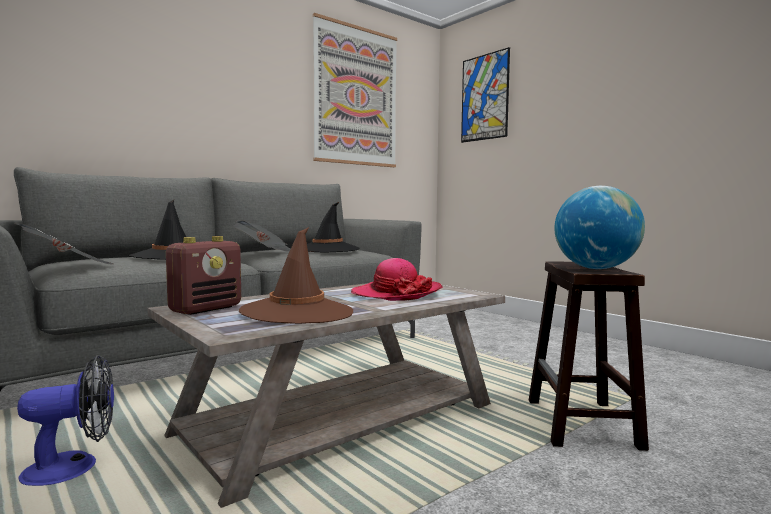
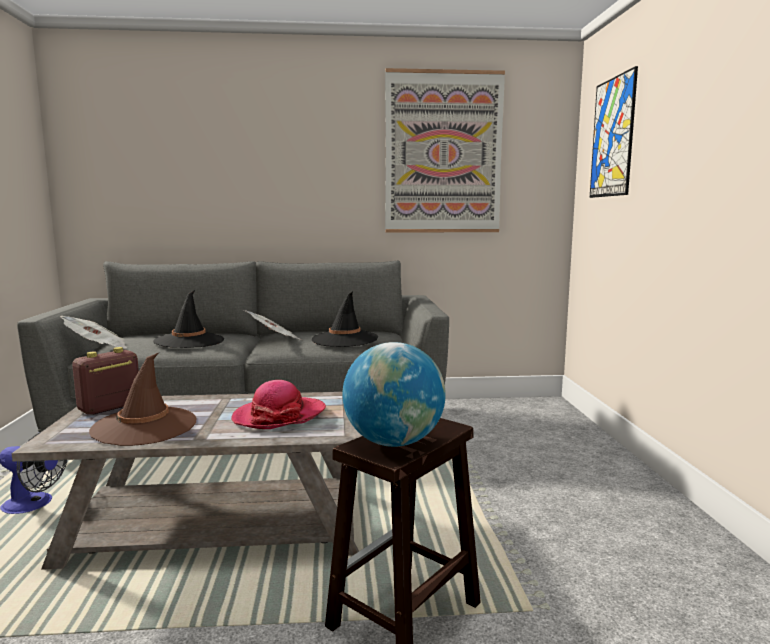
camera: 35 degrees right, 5 degrees up
(206, 309) = (109, 408): radio -> radio turned 150 degrees clockwise

